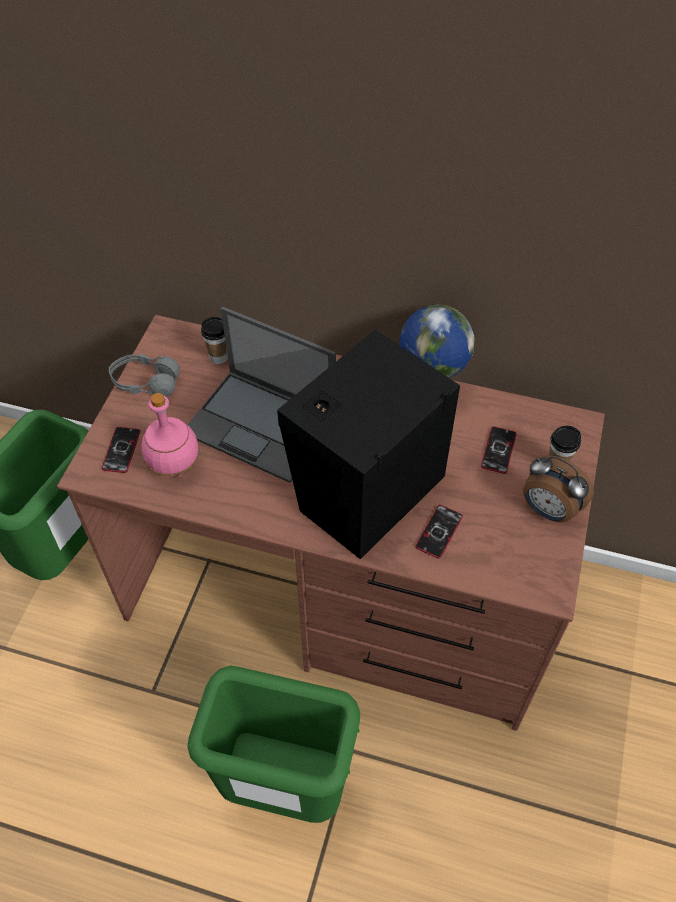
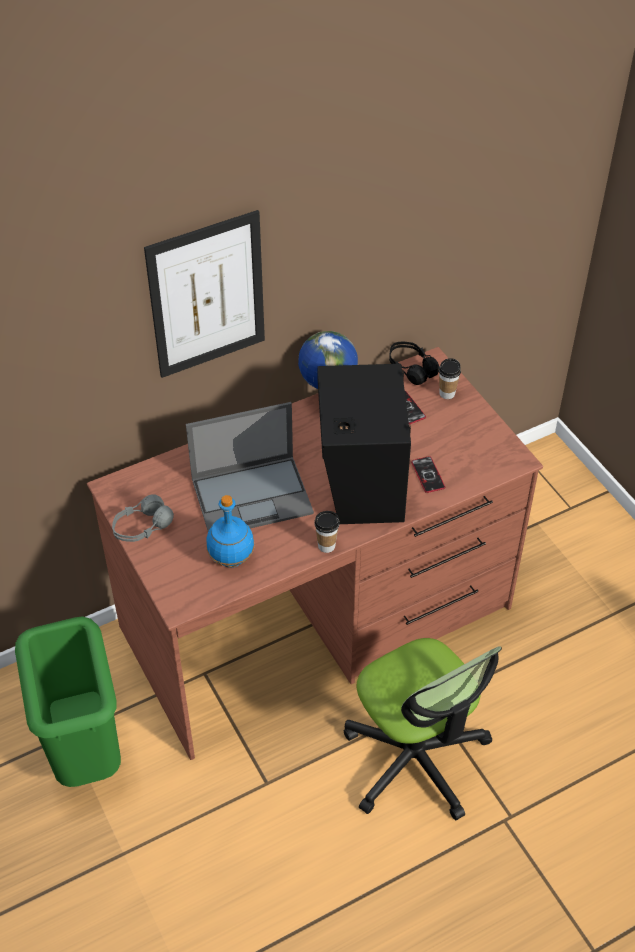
camera: 45 degrees left, 5 degrees down
(121, 450) = (183, 576): phone -> none
(174, 468) = (231, 560): pink bottle -> blue bottle
(218, 357) = (170, 477): cup -> cup (326, 546)
(283, 787) = (415, 759): green trash can -> office chair
(307, 180) = (207, 295): none -> picture
(548, 510) = (469, 420): alarm clock -> none
(549, 415) = (411, 369): none -> black headphones

